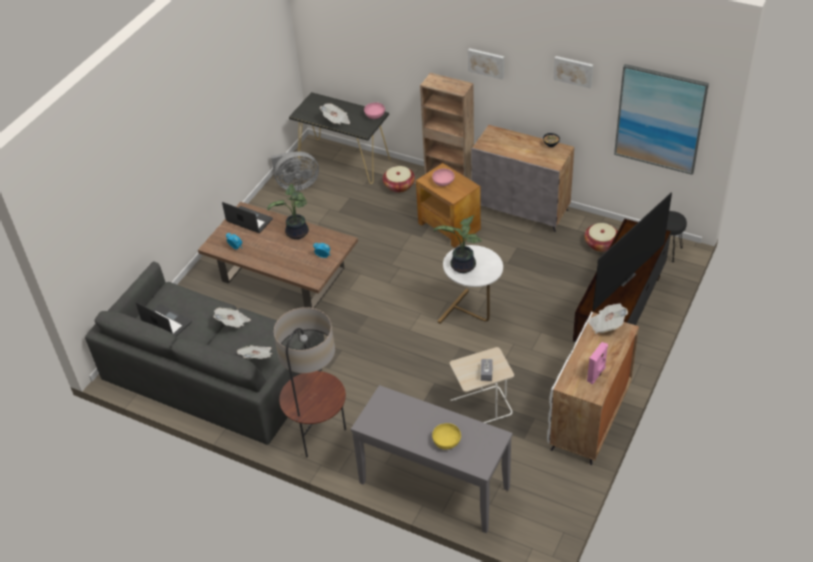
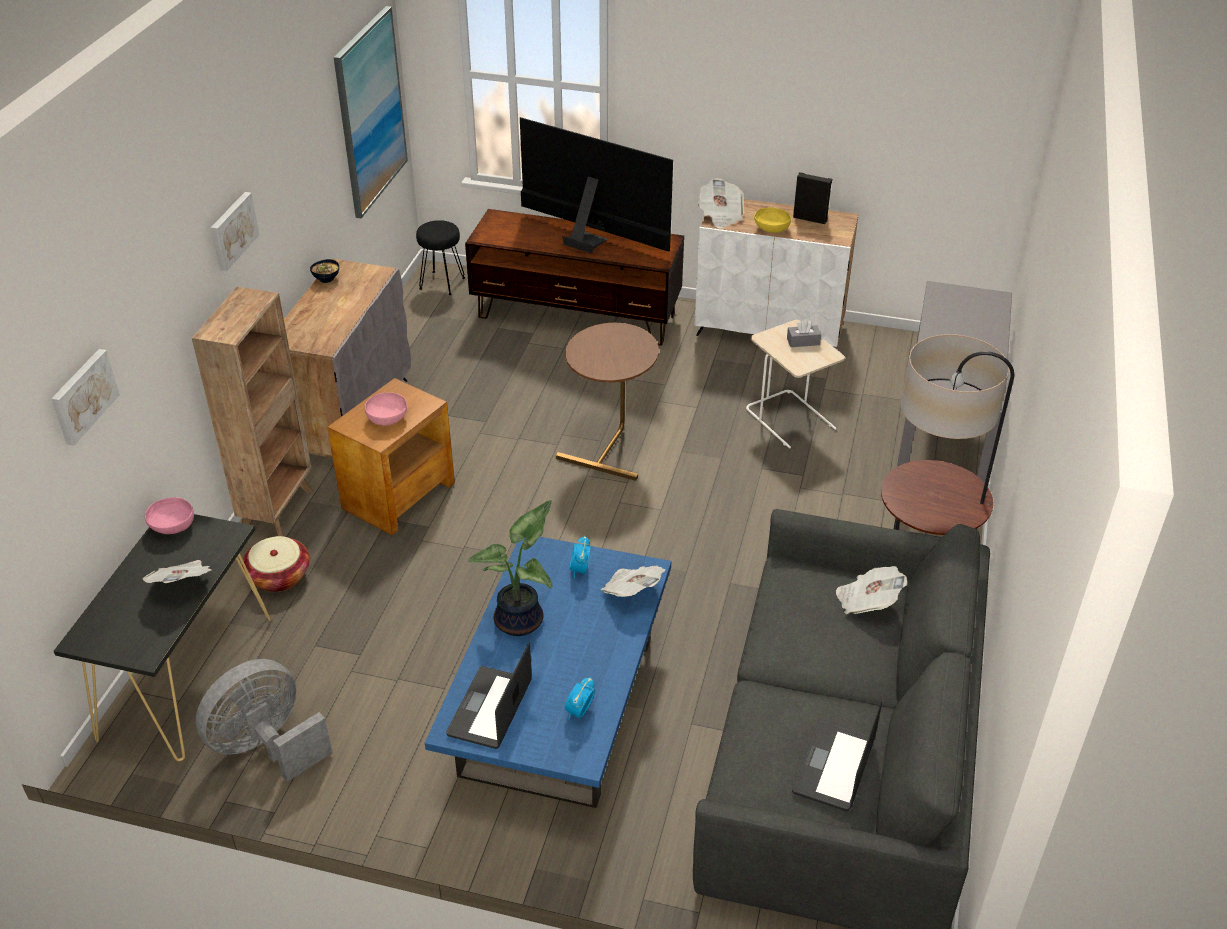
camera: 105 degrees left, 5 degrees down
(233, 323) = (795, 660): newspaper -> newspaper (632, 591)
(282, 275) = (560, 707): brown coffee table -> blue coffee table
(296, 185) = (266, 746): grey fan -> grey fan turned 105 degrees counterclockwise
(446, 441) = (973, 327): yellow bowl -> yellow bowl (771, 229)
(462, 266) = (619, 360): potted plant -> none
(472, 315) = (611, 446): white side table -> brown side table
(573, 71) = (303, 128): picture -> picture (82, 396)
(596, 375) = (810, 218): pink speaker -> black speaker
(601, 244) = (432, 337): basket -> none

